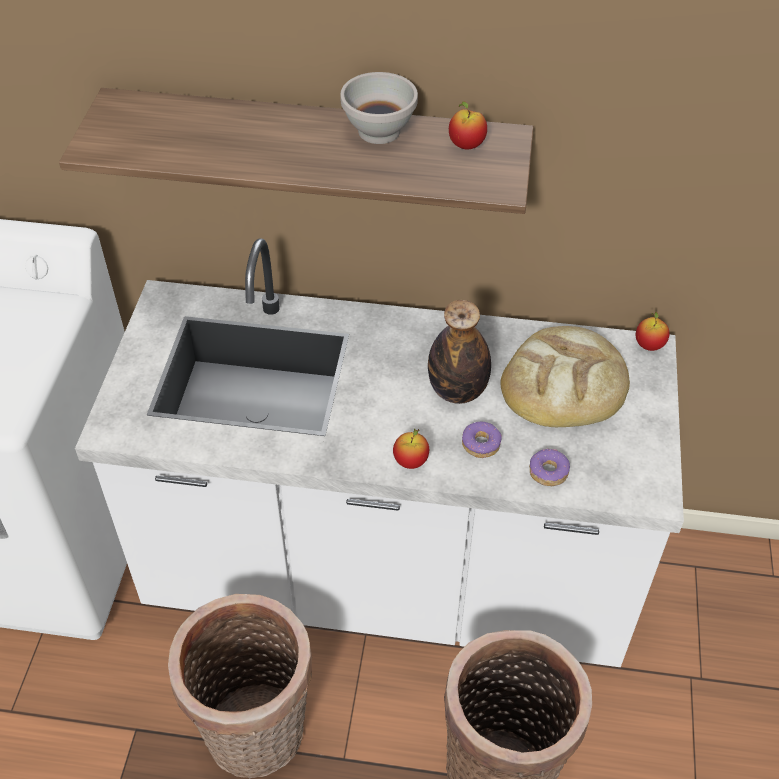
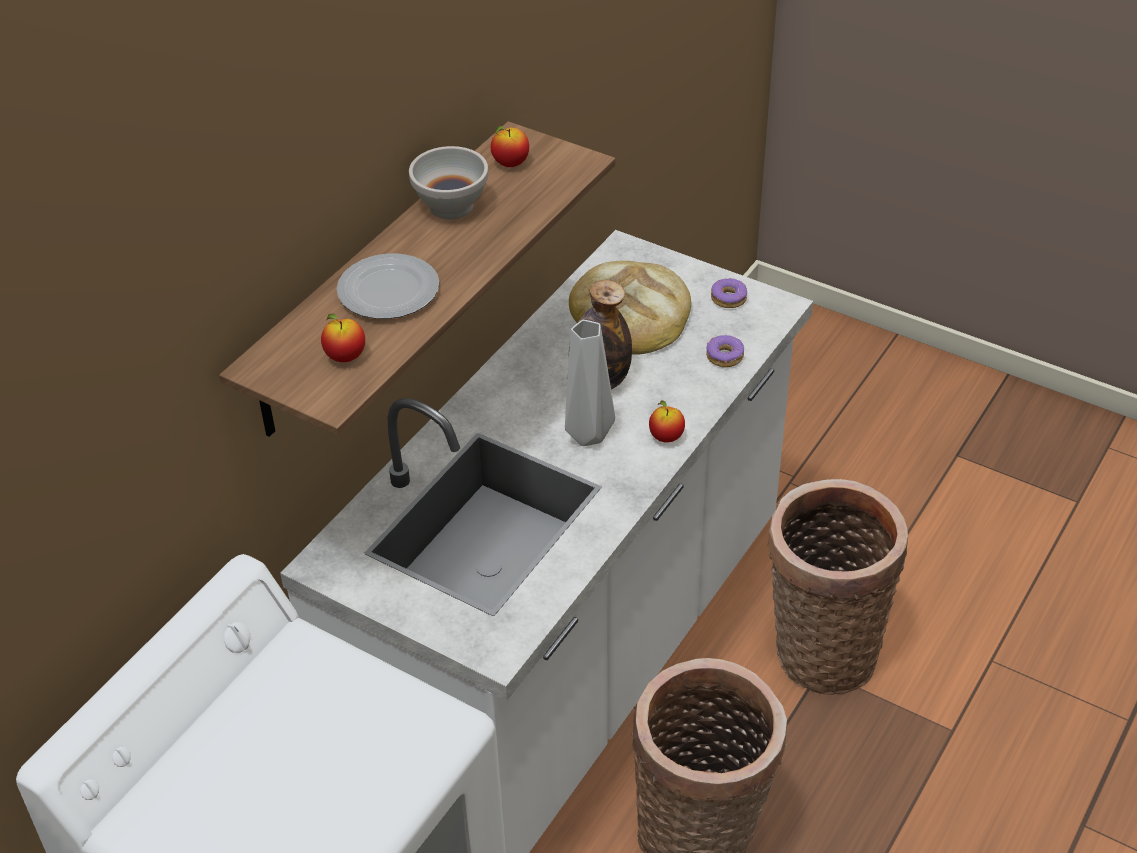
camera: 65 degrees left, 5 degrees down
(241, 133) = (387, 291): none -> plate
(384, 404) = (586, 434): none -> grey vase
(481, 444) = (671, 386): donut -> donut (728, 298)
(649, 345) = (618, 248): apple -> apple (345, 357)

